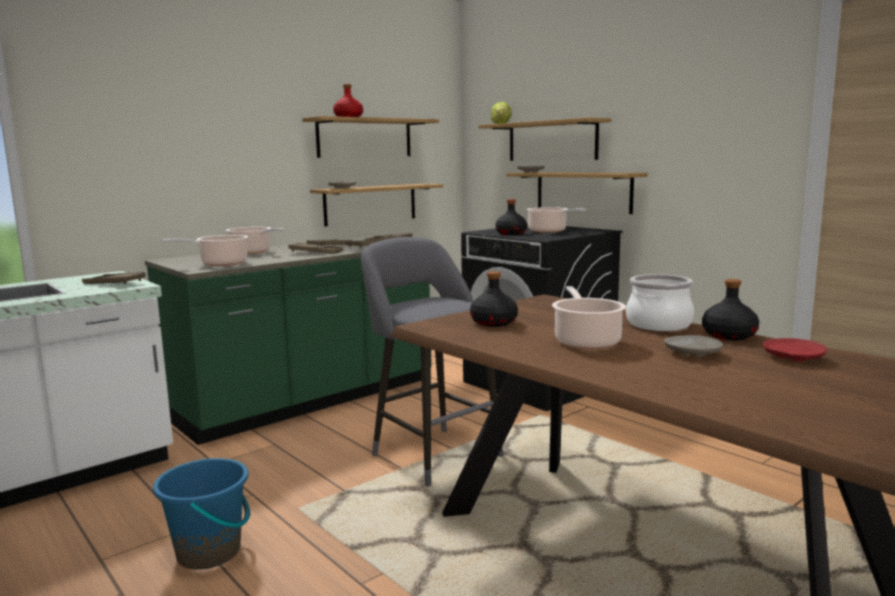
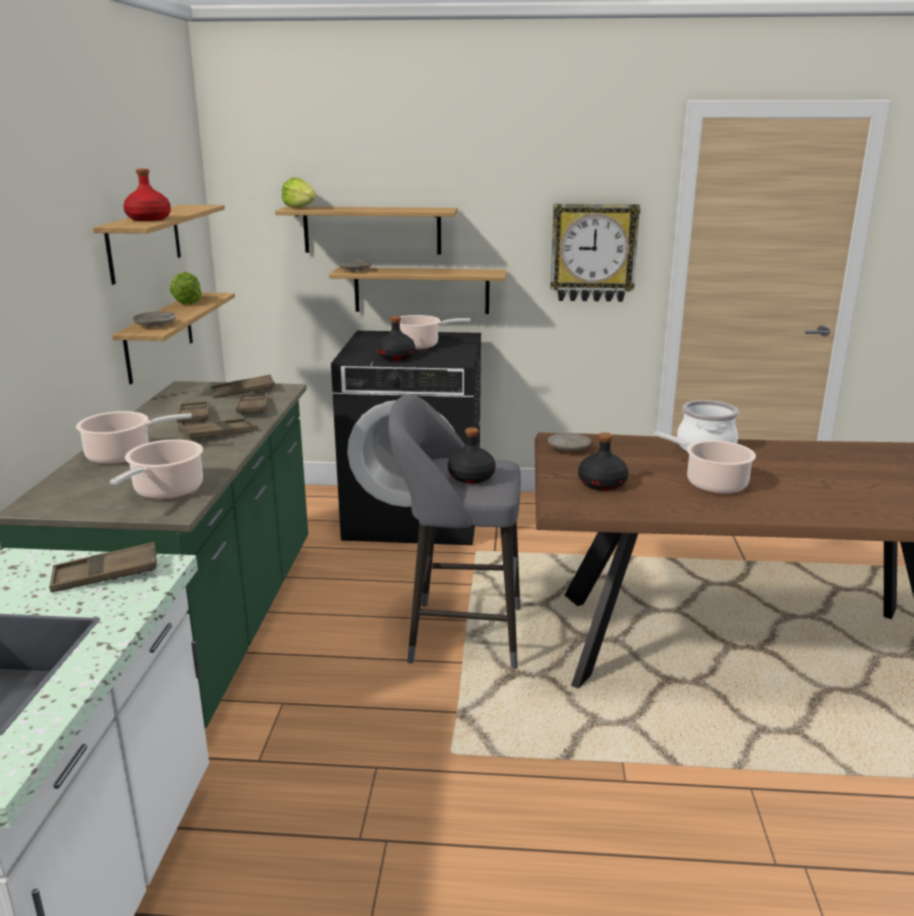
camera: 45 degrees left, 10 degrees up
(209, 552) = (459, 844): blue bucket -> none
(399, 185) = (187, 302): none -> lettuce
(692, 353) = (791, 473): beige plate -> beige plate (568, 448)
(725, 155) = (593, 252): none -> wall clock
(728, 335) = (766, 446): black bottle -> black bottle (470, 477)
(792, 358) = (840, 458): red plate -> none

